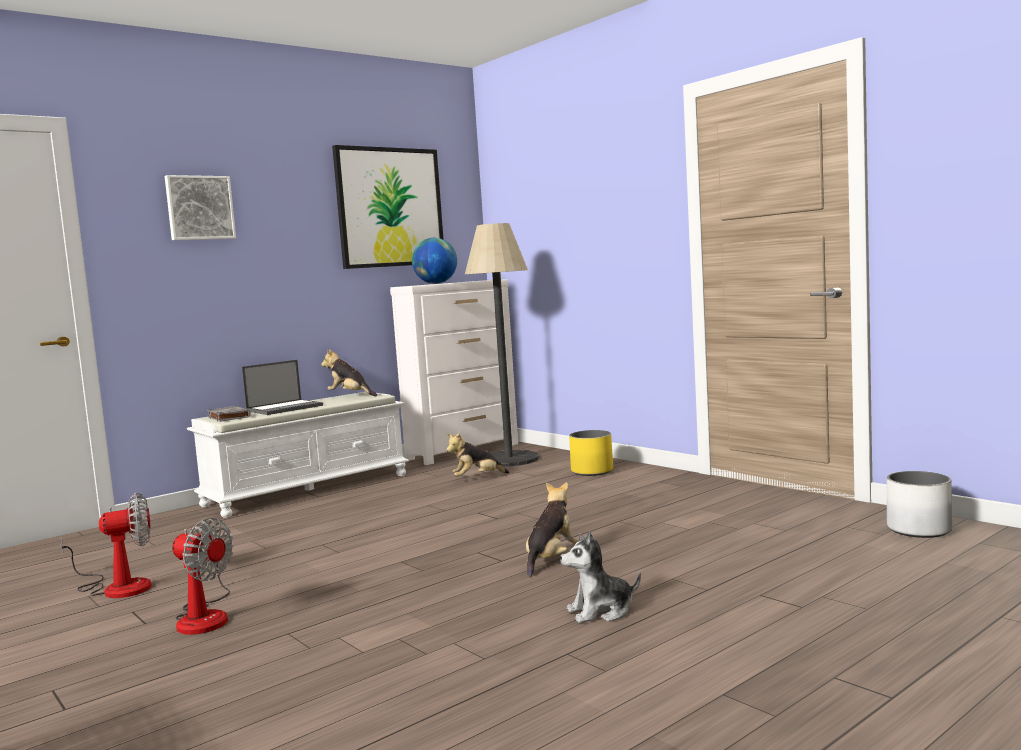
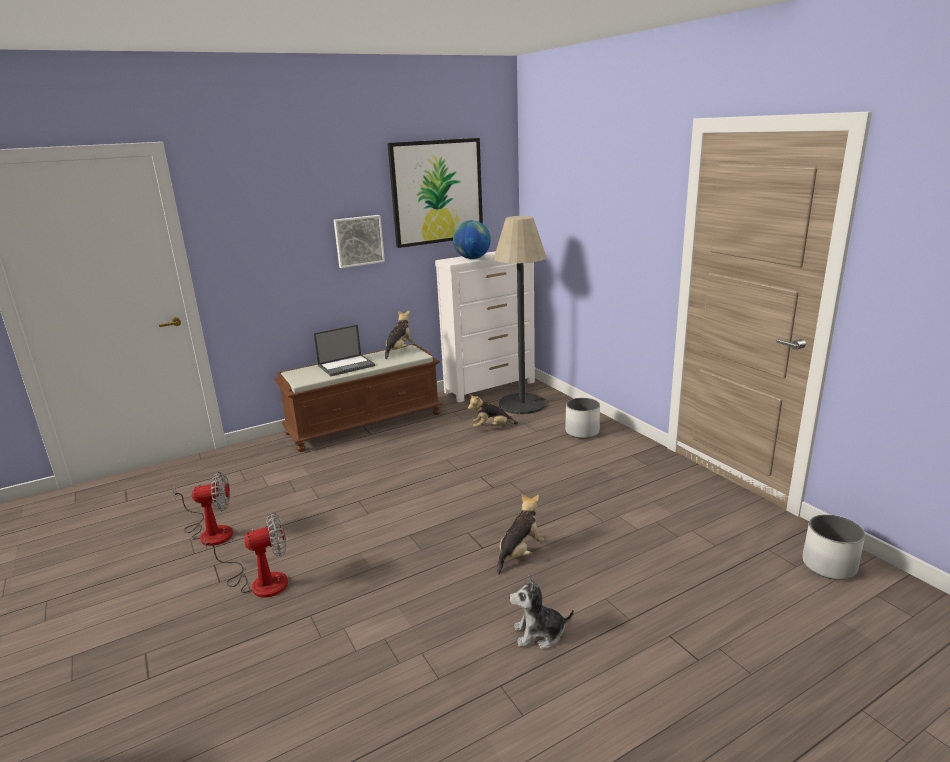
camera: 10 degrees right, 15 degrees up
(199, 208) = (276, 207): picture -> picture (358, 241)
(205, 616) = (260, 581): fan -> fan turned 60 degrees counterclockwise
(228, 417) = (302, 375): grey book -> none
(308, 489) = (365, 423): white bench -> brown bench
(350, 395) = (399, 350): plush toy -> plush toy turned 75 degrees clockwise
(592, 471) = (582, 432): yellow planter -> white planter

